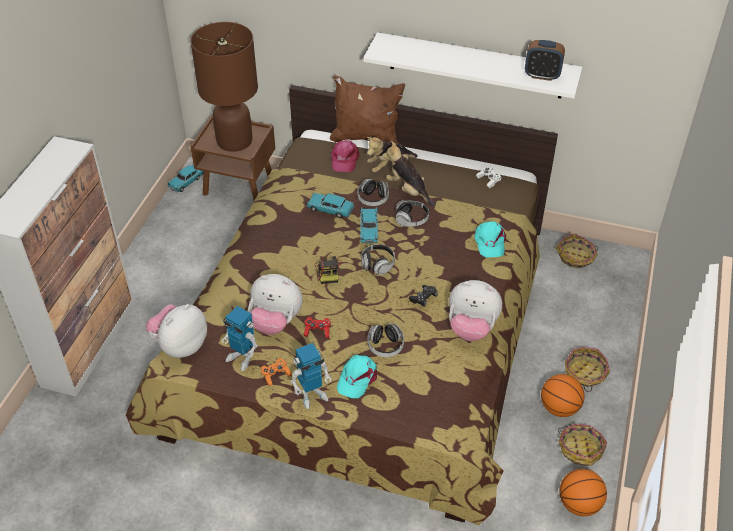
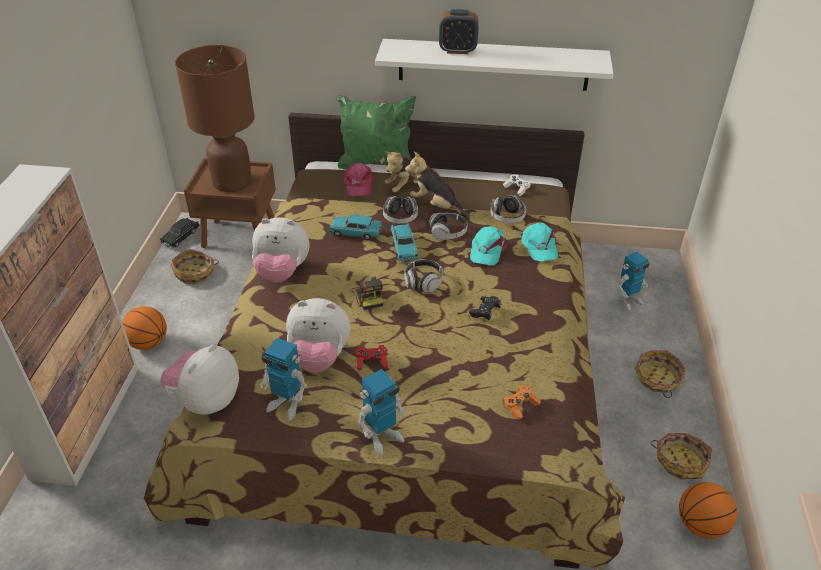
camera: 10 degrees left, 5 degrees down
(186, 182) = (181, 237): turquoise toy car -> black toy car
(276, 375) = (332, 419): orange game controller -> orange game controller (520, 406)
(357, 378) = (433, 410): turquoise cap -> turquoise cap (487, 250)
(366, 139) = (377, 164): brown pillow -> green pillow
(385, 346) = (456, 369): headphones -> headphones (507, 217)
(471, 328) = (548, 336): plush toy -> plush toy (282, 272)
(542, 75) = (572, 61): alarm clock -> alarm clock (457, 50)
(559, 408) = (643, 419): basketball -> basketball (148, 343)
(576, 257) = (608, 264): basket -> basket (195, 273)
(583, 296) = (628, 301): none -> toy robot

